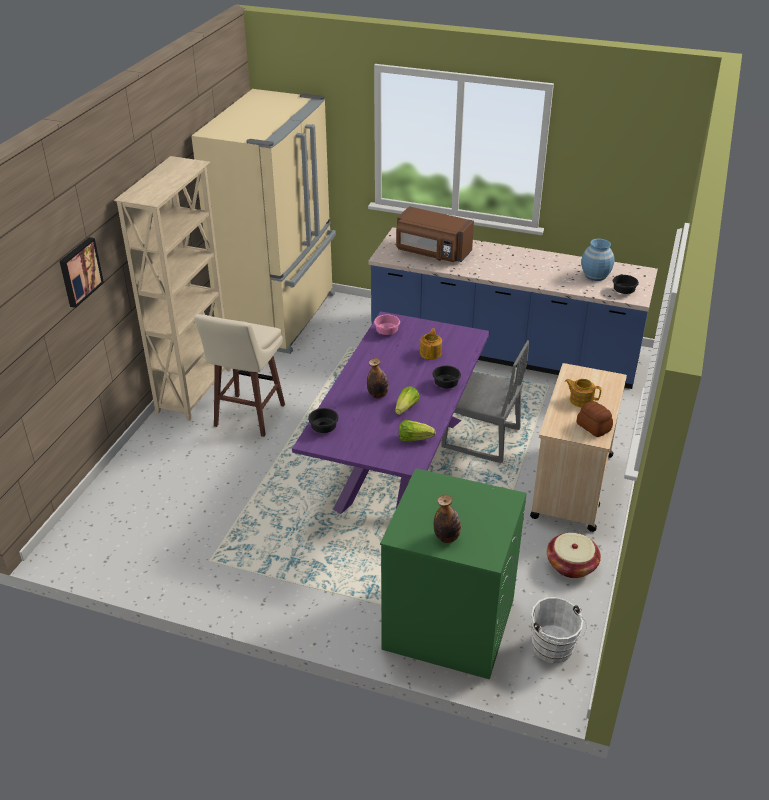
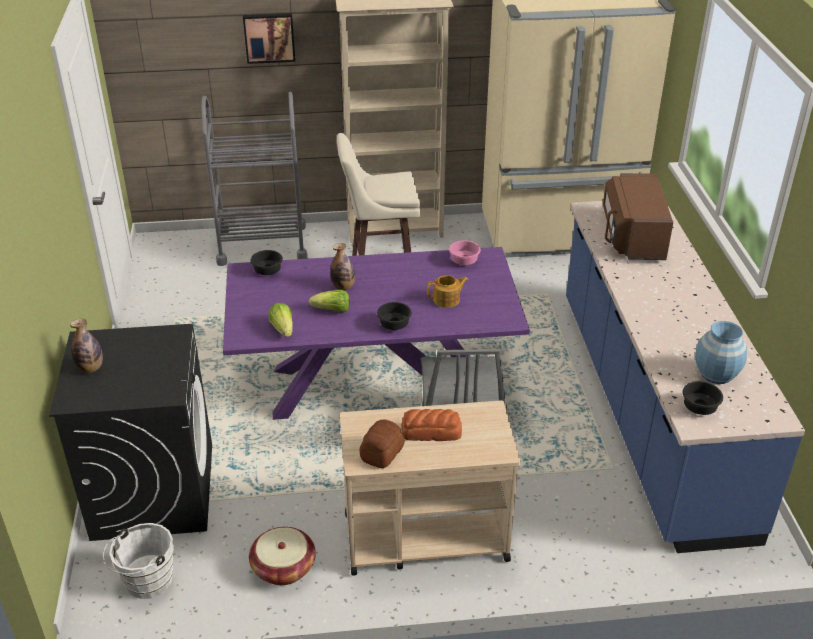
camera: 65 degrees right, 0 degrees up
(140, 474) = (262, 245): none -> grey cart
(448, 624) = (153, 490): green washing machine -> black washing machine
(581, 400) = (432, 431): teapot -> bread

